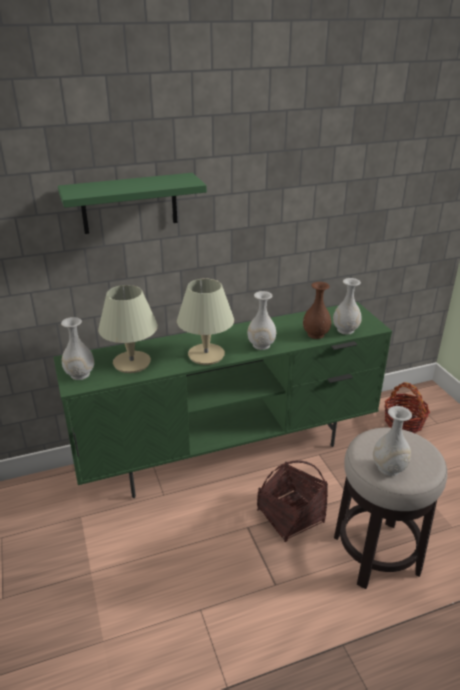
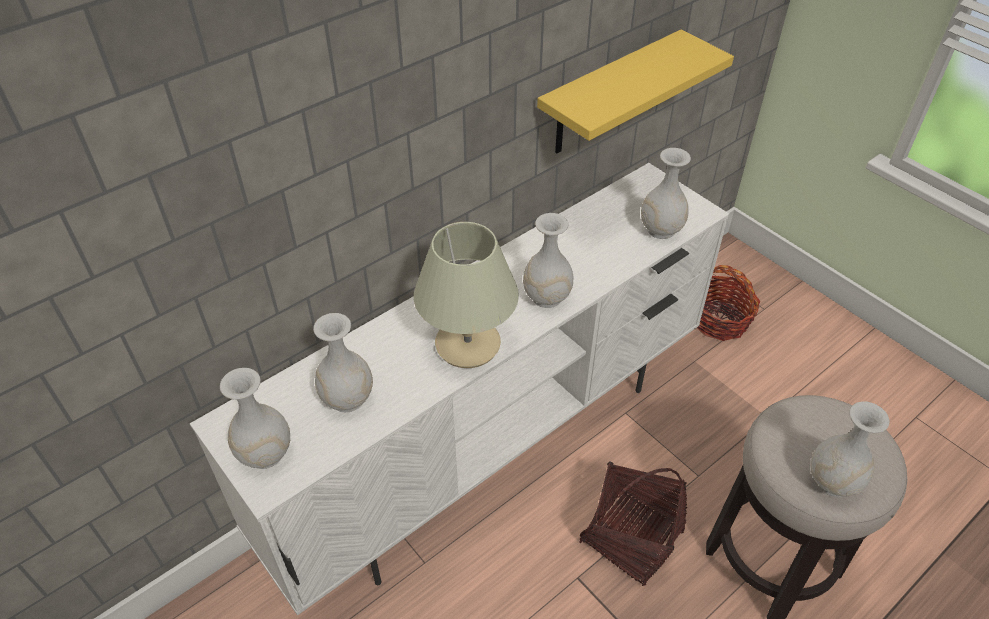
camera: 20 degrees left, 15 degrees up
(129, 203) = (287, 117): green shelf -> none
(132, 363) = (347, 398): beige table lamp -> white vase
(230, 452) = (493, 448): green tv stand -> white tv stand
(316, 334) = (621, 250): brown vase -> none
(327, 249) = (609, 94): none -> yellow shelf

